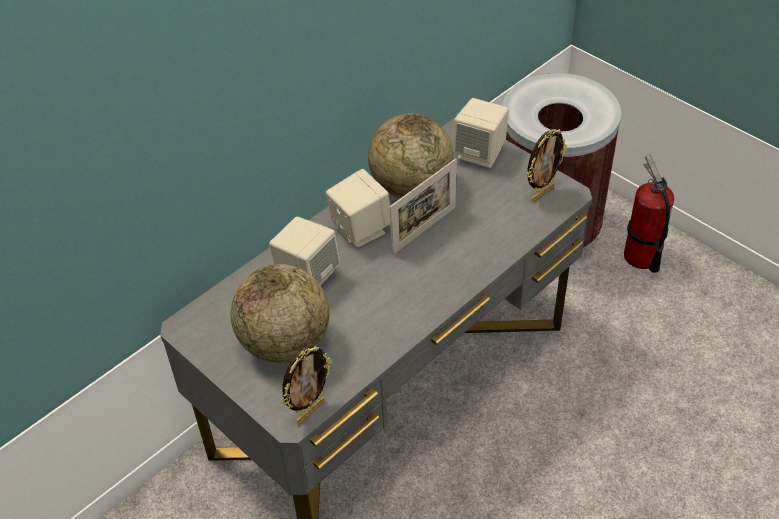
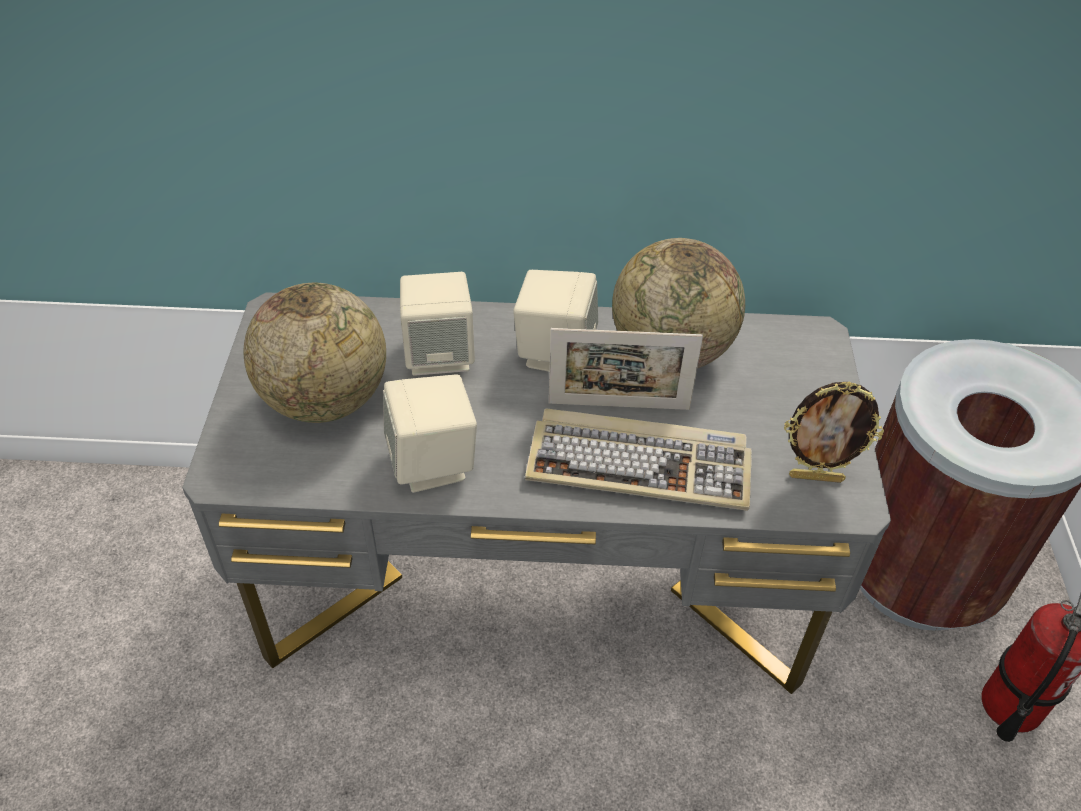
camera: 45 degrees right, 0 degrees up
(310, 411) = (247, 483): picture frame -> none
(469, 247) = (640, 464): none -> keyboard
(480, 153) = (804, 376): beige speaker -> beige speaker (433, 464)

